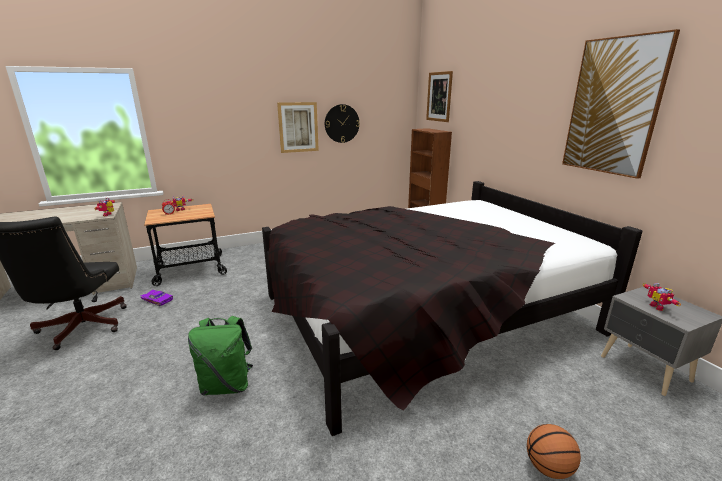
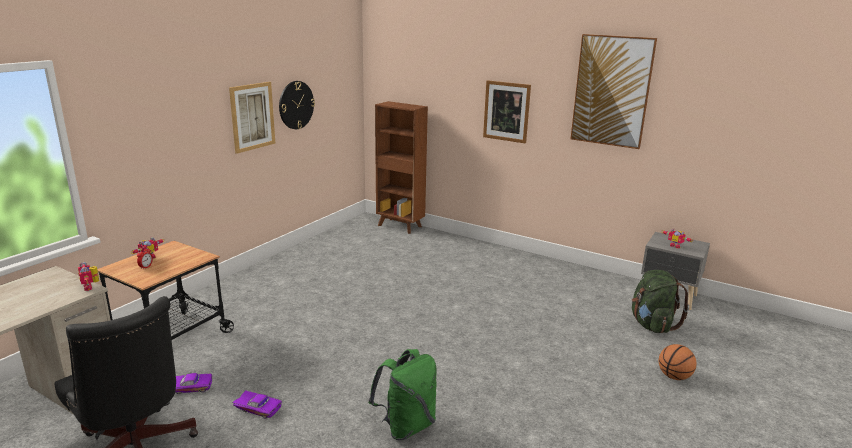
camera: 35 degrees left, 0 degrees up
(168, 328) = (258, 407): none -> purple toy car
(424, 314) = (493, 305): black bed -> none
(439, 96) = (402, 66): picture -> picture (506, 111)
(584, 393) = (652, 325): none -> green backpack

